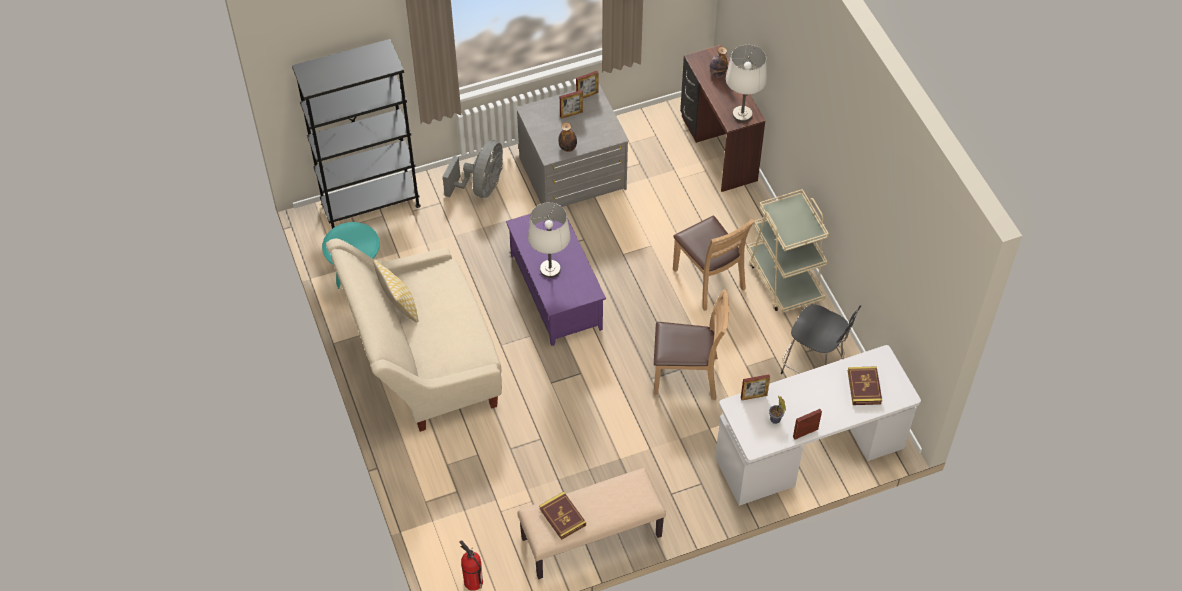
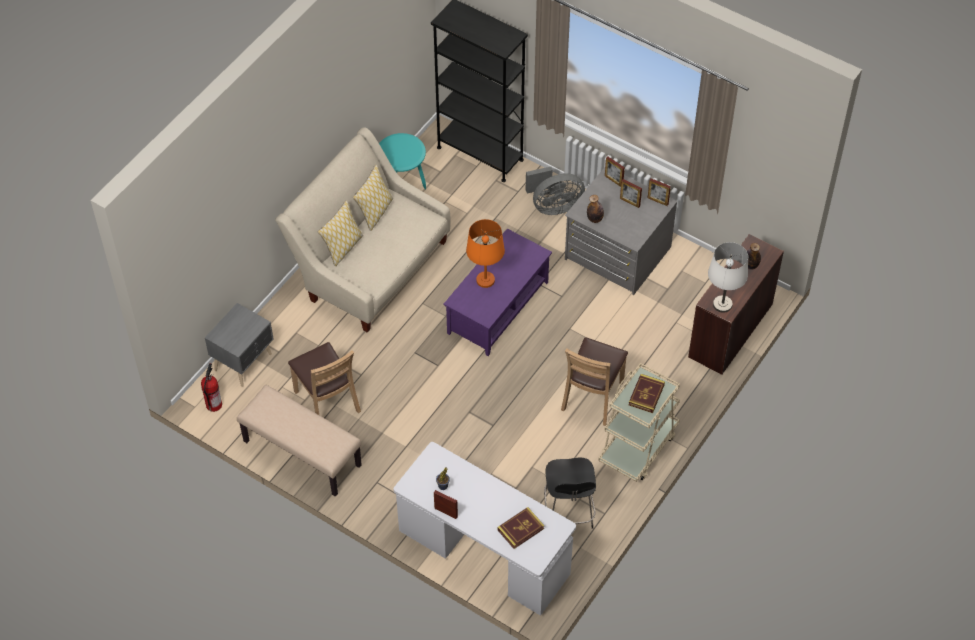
camera: 55 degrees right, 0 degrees up
(418, 355) = (343, 248): none -> pillow
(444, 527) = (244, 362): none -> grey nightstand
(550, 269) = (485, 280): white table lamp -> orange table lamp
(562, 517) = (276, 412): book -> book (646, 395)
(687, 376) = (490, 433): brown chair -> brown chair (327, 403)
(753, 396) = (453, 461): picture frame -> picture frame (613, 180)

